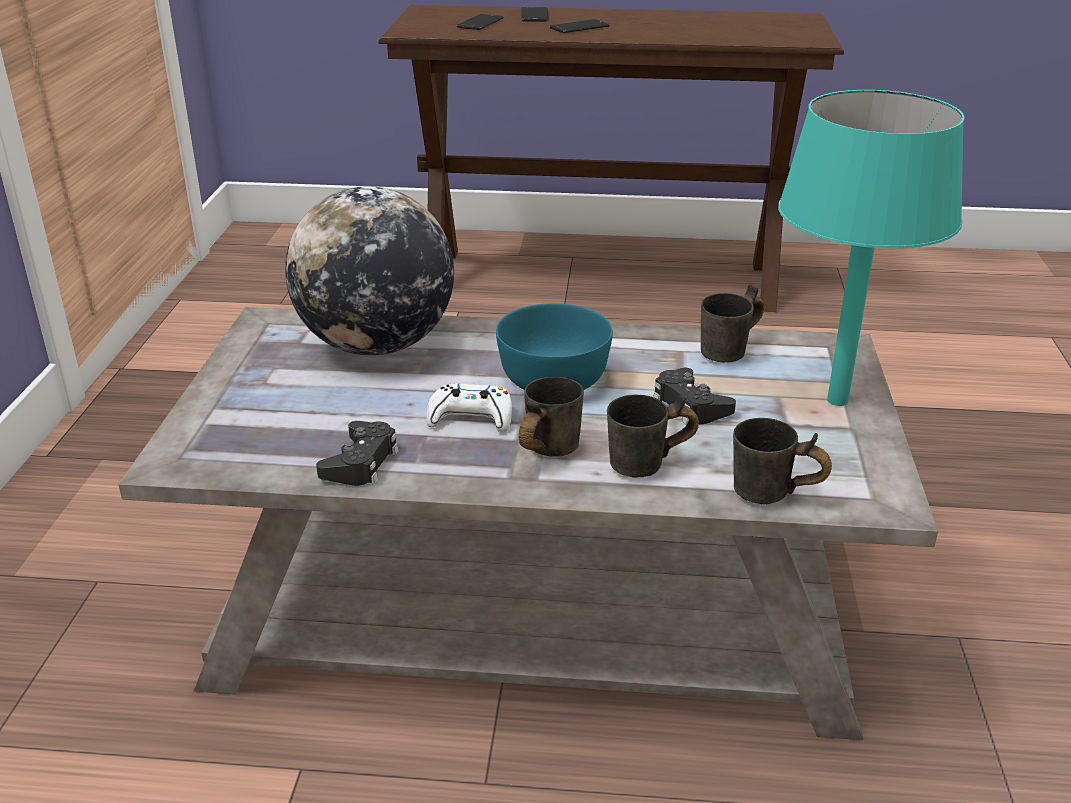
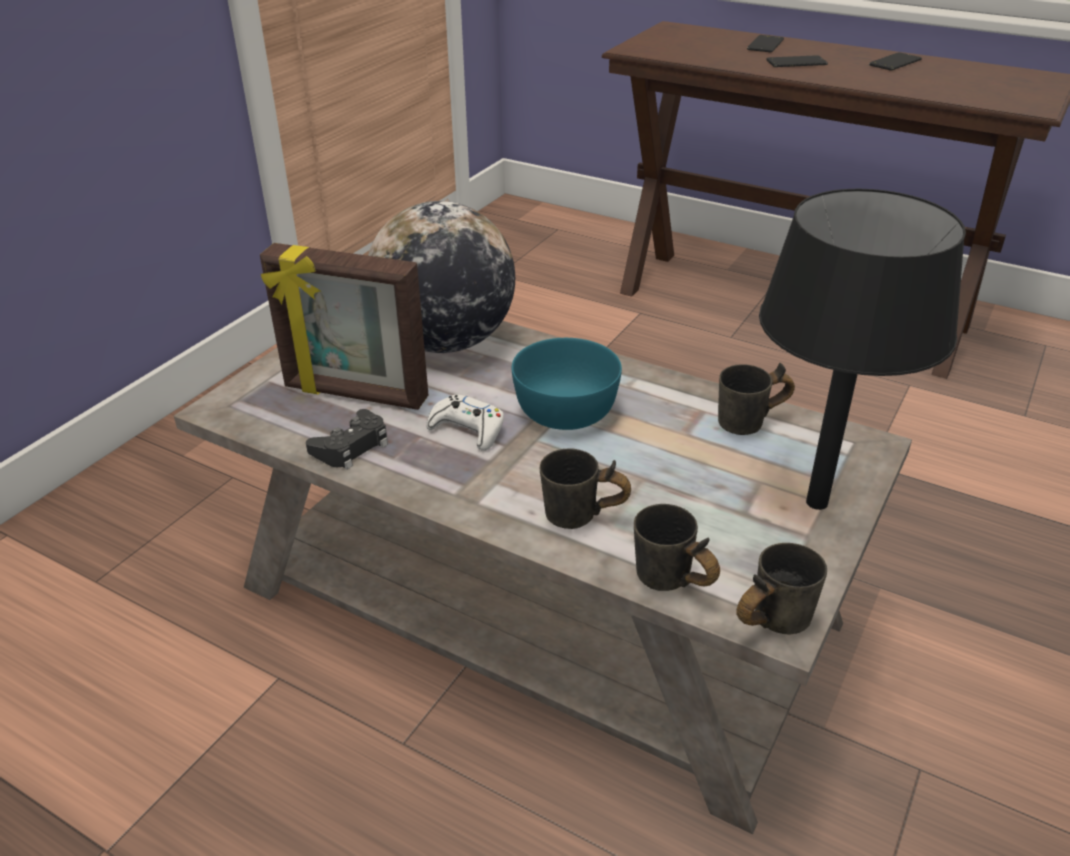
camera: 25 degrees right, 5 degrees up
(320, 414) = (355, 394): none -> picture frame
(480, 23) = (706, 47): phone -> phone (895, 62)
(542, 451) = (501, 478): grey mug -> grey mug (767, 619)
(690, 405) = (667, 468): black game controller -> none
(836, 400) = (816, 502): turquoise table lamp -> black table lamp

